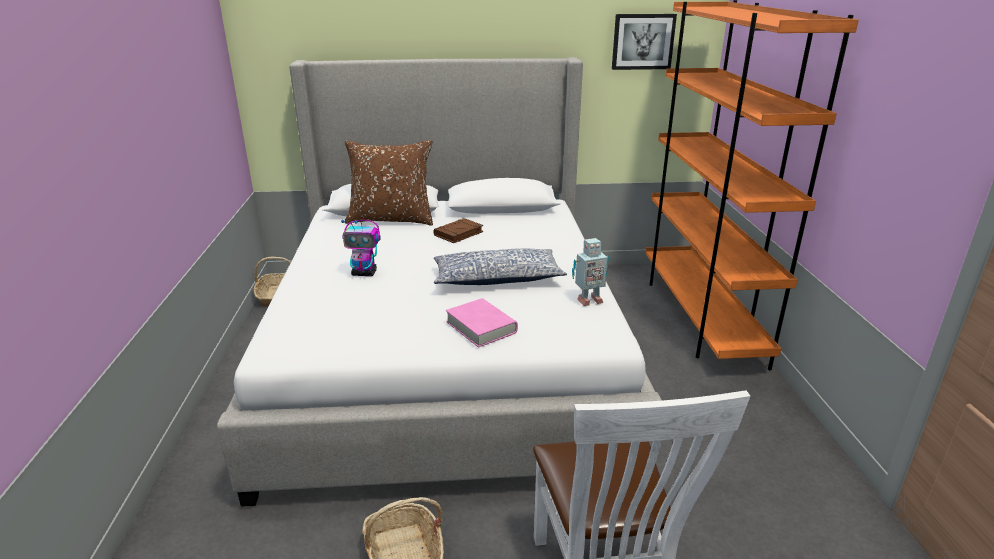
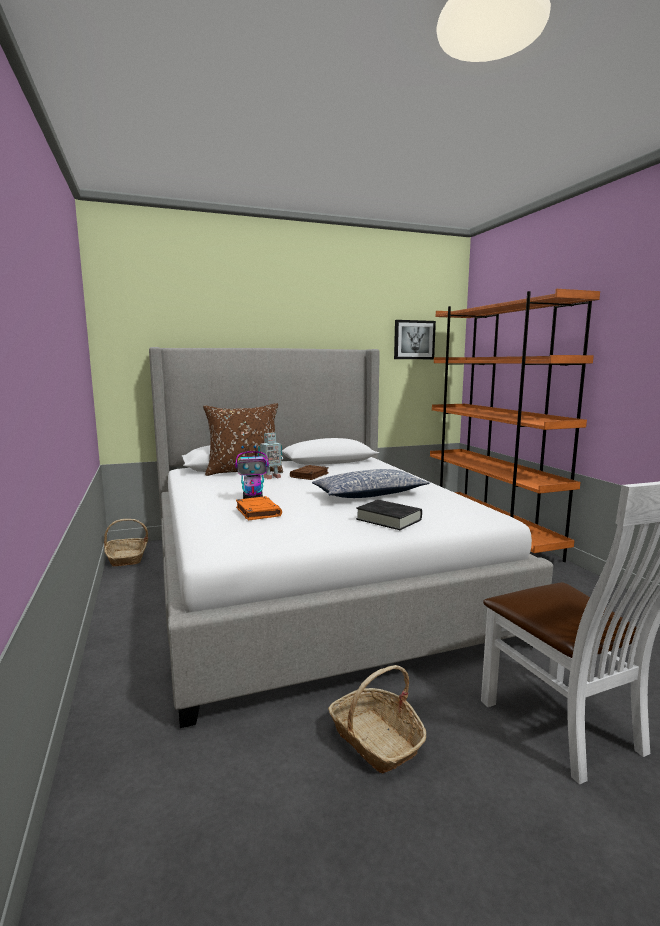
camera: 15 degrees left, 15 degrees down
(351, 297) = (257, 512): none -> orange book
(481, 327) = (388, 519): pink book -> black book
(588, 300) = (454, 500): toy robot -> toy robot (271, 477)

